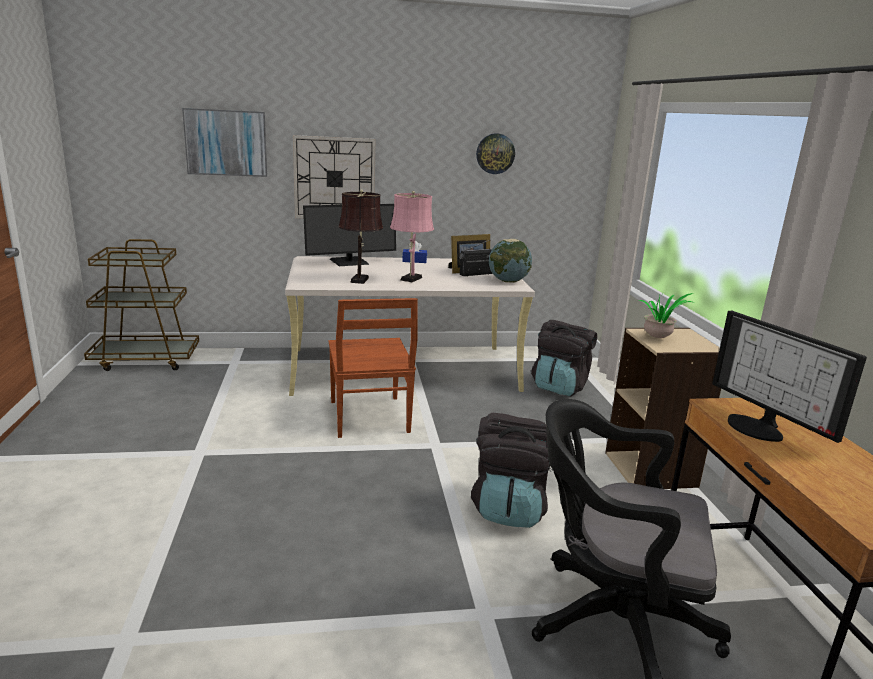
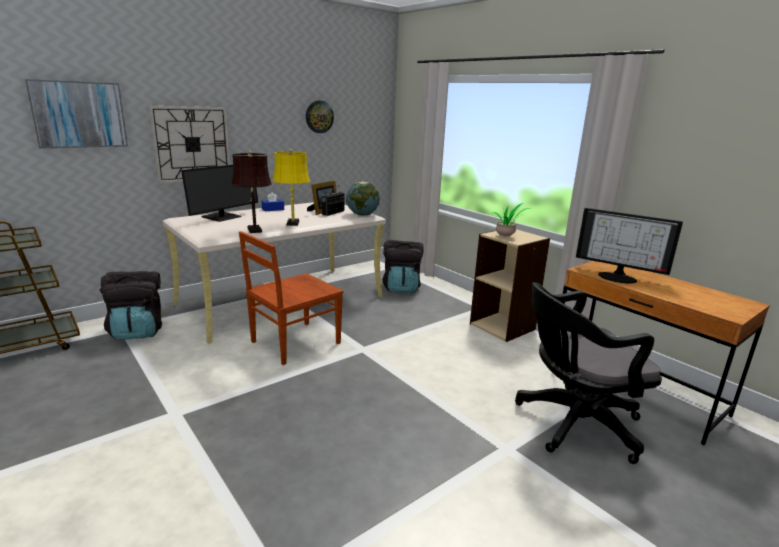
camera: 30 degrees left, 0 degrees up
(369, 417) = (293, 343): brown chair -> brown chair turned 90 degrees clockwise
(410, 279) = (292, 223): pink table lamp -> yellow table lamp
(510, 507) = (452, 376): black backpack -> black backpack (138, 331)

